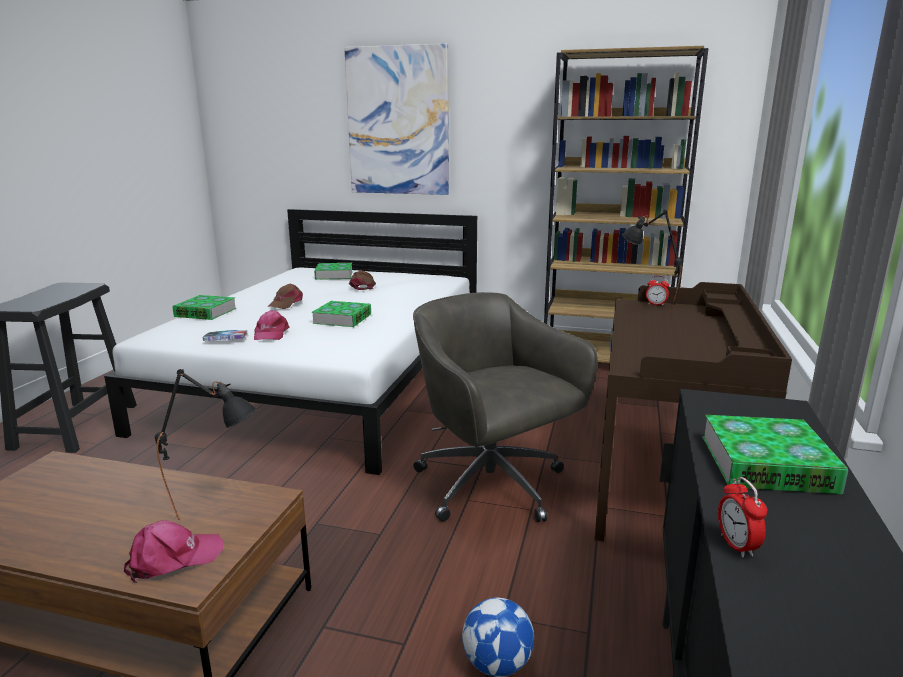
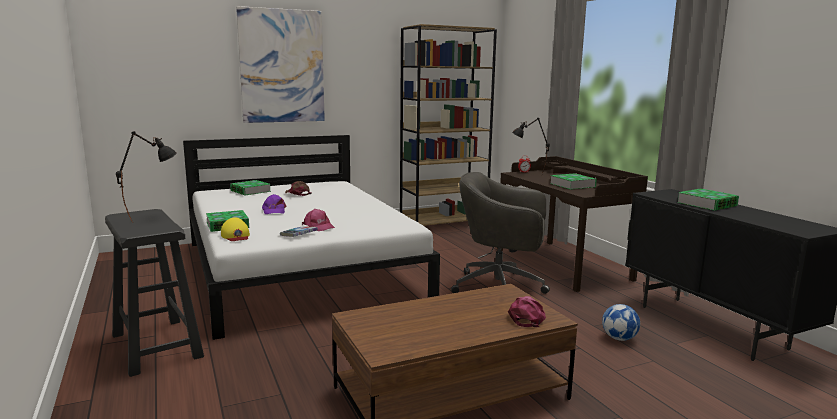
camera: 40 degrees left, 5 degrees down
(176, 326) = (236, 235): none -> yellow cap
(218, 514) = (501, 301): black table lamp -> black table lamp (152, 218)
(286, 303) = (274, 210): brown cap -> purple cap
(342, 319) = (341, 211): book -> book (572, 185)
(736, 545) = (748, 219): alarm clock -> none

